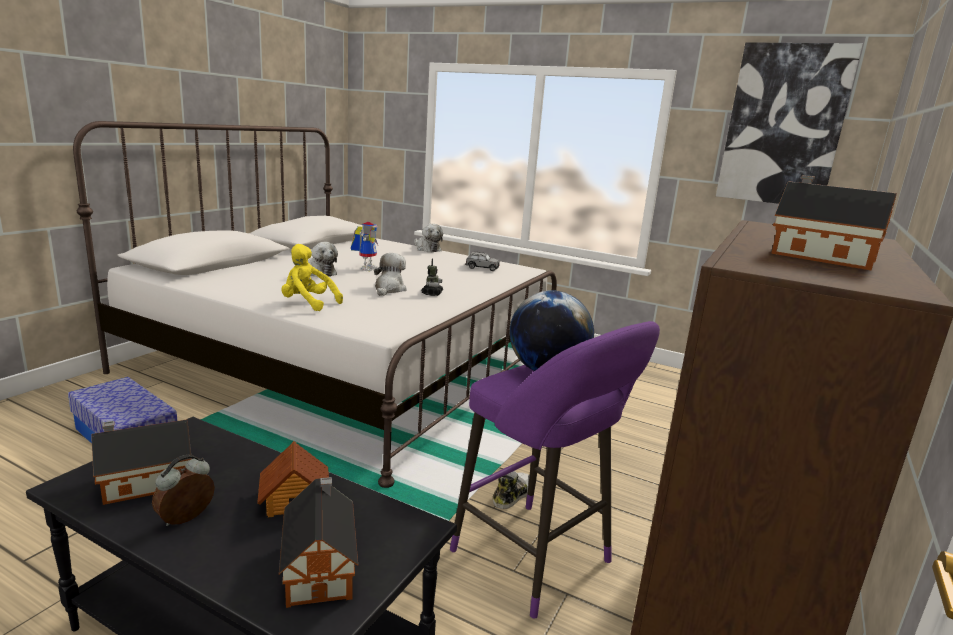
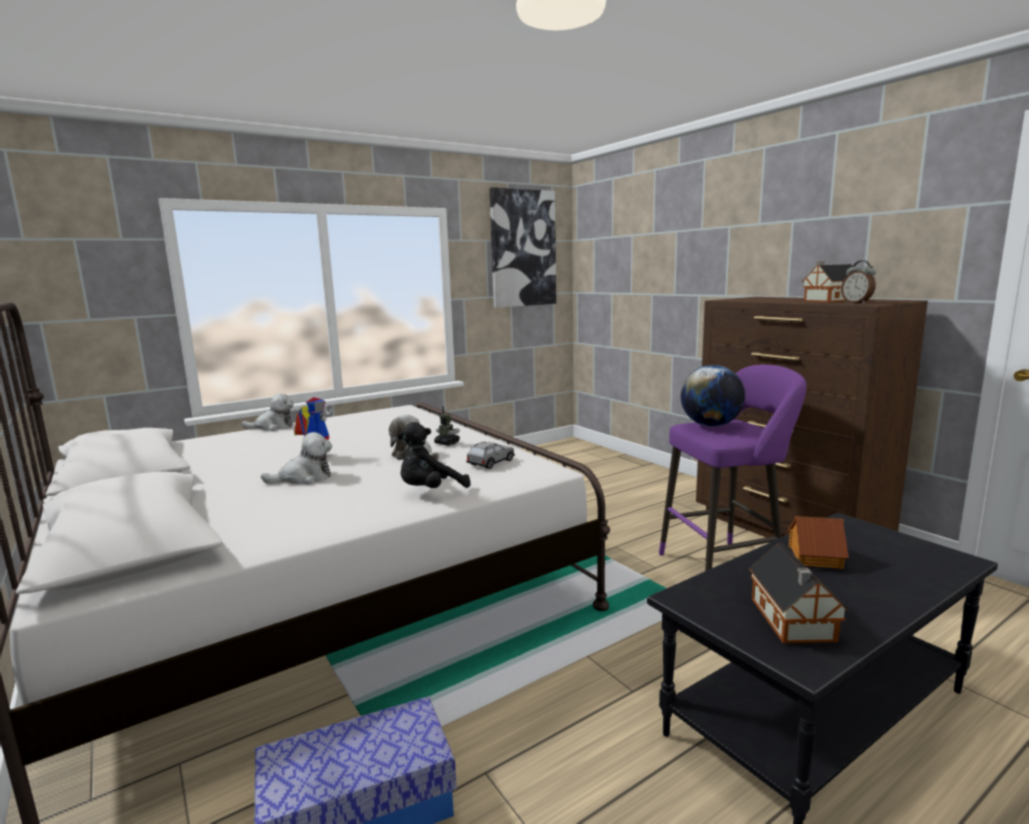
camera: 60 degrees left, 5 degrees down
(187, 520) = (855, 600): alarm clock -> alarm clock (857, 303)
(308, 303) = (430, 491): yellow plush toy -> black plush toy
(320, 565) = (900, 555): toy house -> none
(482, 268) = (381, 419): grey toy car -> grey toy car (491, 463)
(511, 495) = (642, 557): shoe -> none

